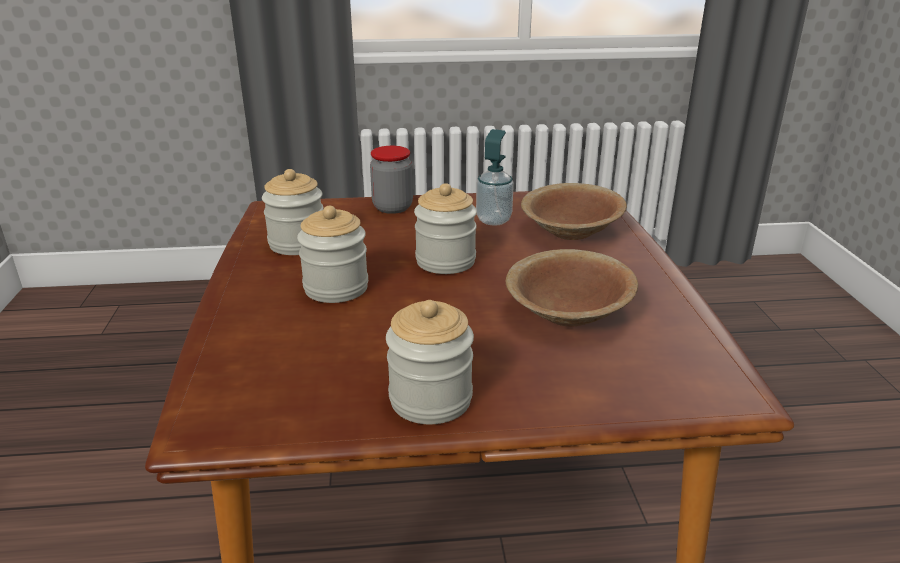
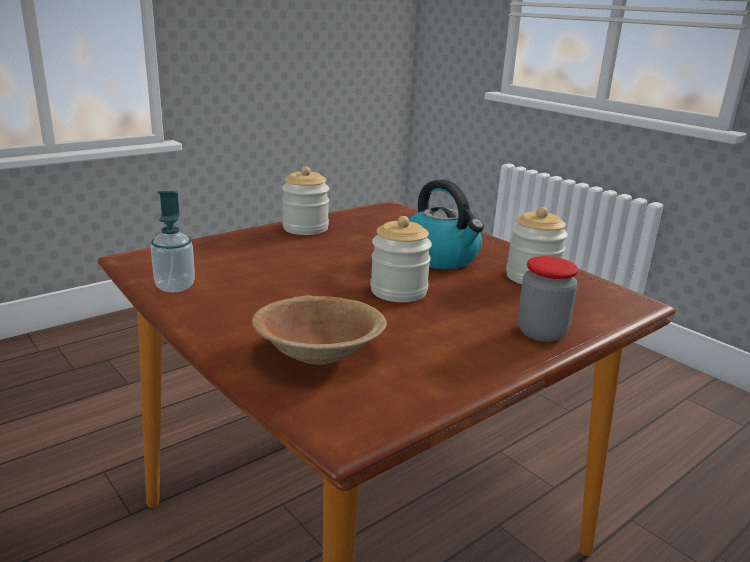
camera: 145 degrees right, 5 degrees down
(336, 288) = (440, 257): jar -> kettle
(493, 220) = (418, 345): soap dispenser -> soap dispenser (175, 286)
(568, 313) = (262, 277): brown bowl -> none

